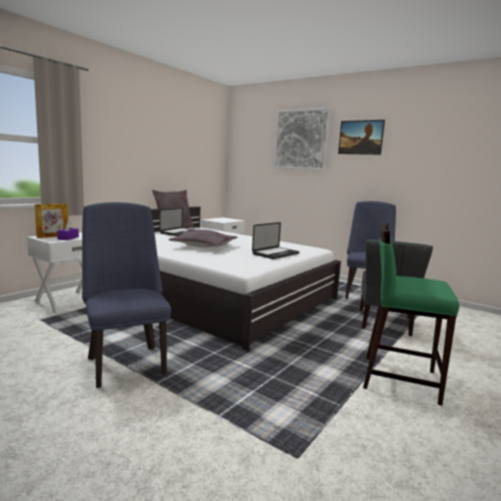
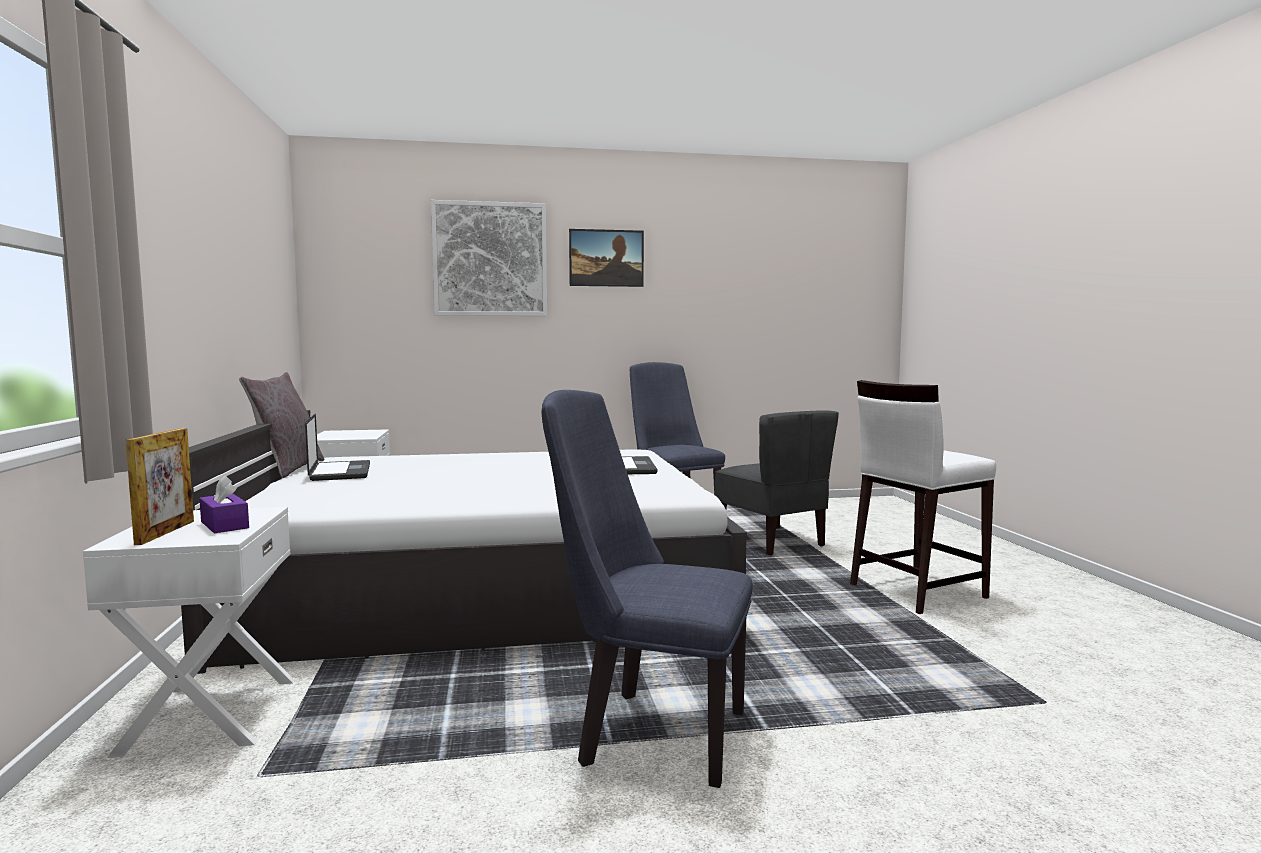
camera: 45 degrees left, 5 degrees down
(204, 246) = (492, 481): grey pillow -> none
(398, 378) = (915, 591): green stool -> white stool

